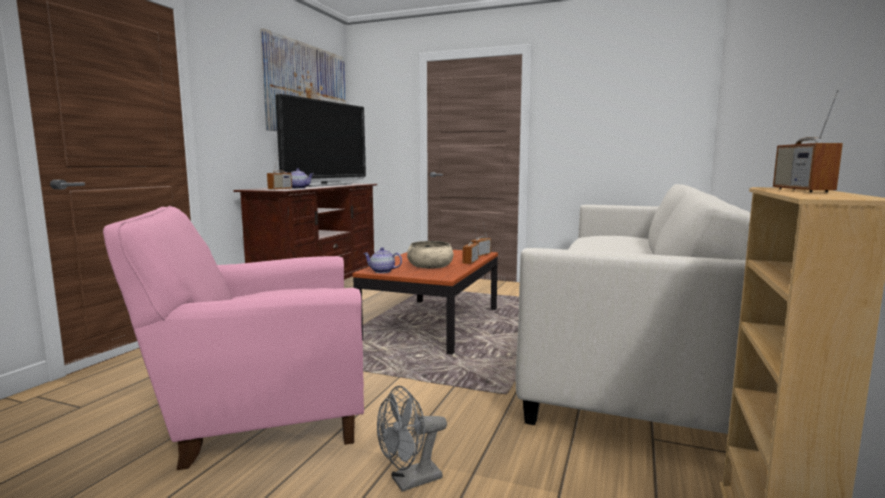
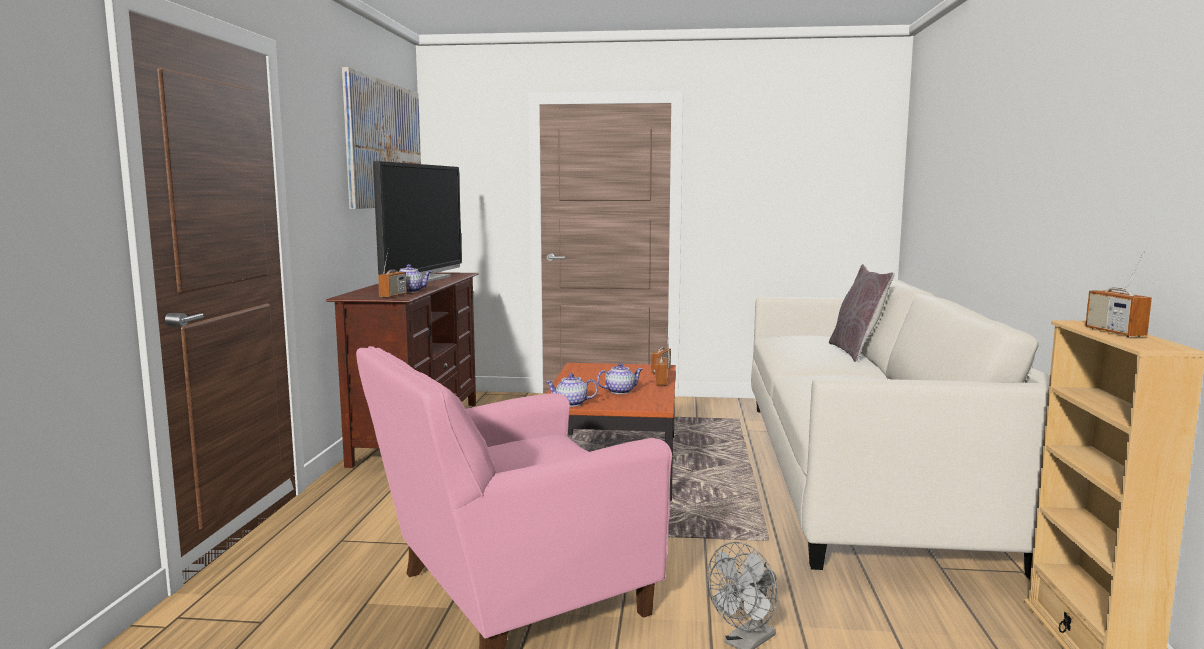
camera: 15 degrees left, 0 degrees up
(430, 266) = (620, 391): beige bowl -> teapot
(646, 247) = (856, 352): none -> grey pillow

